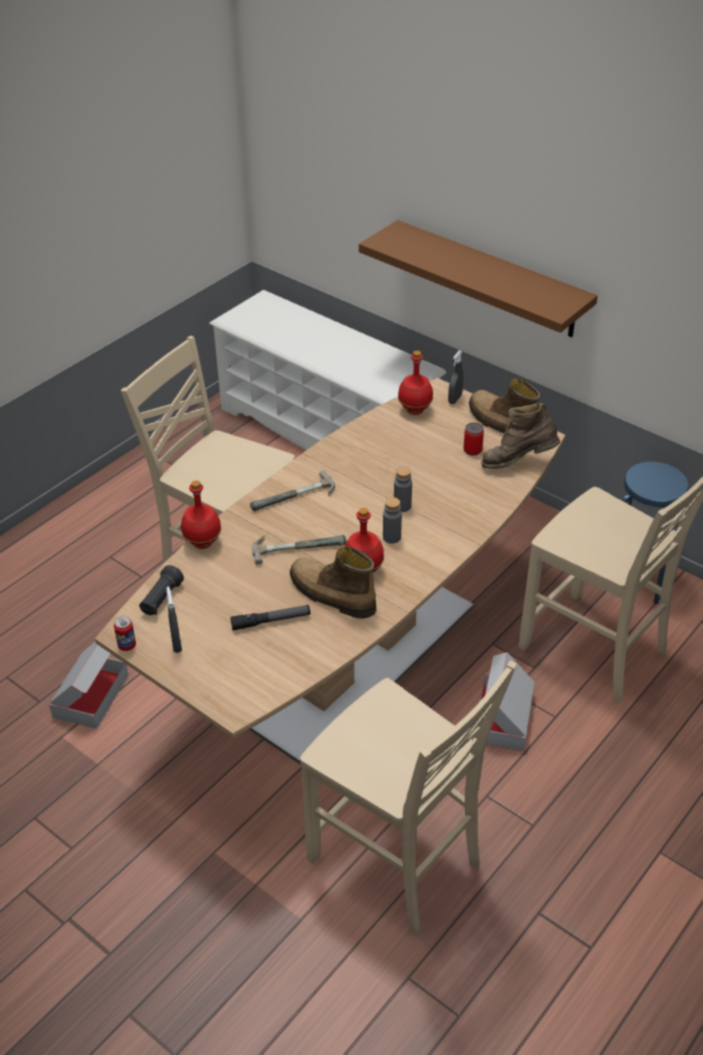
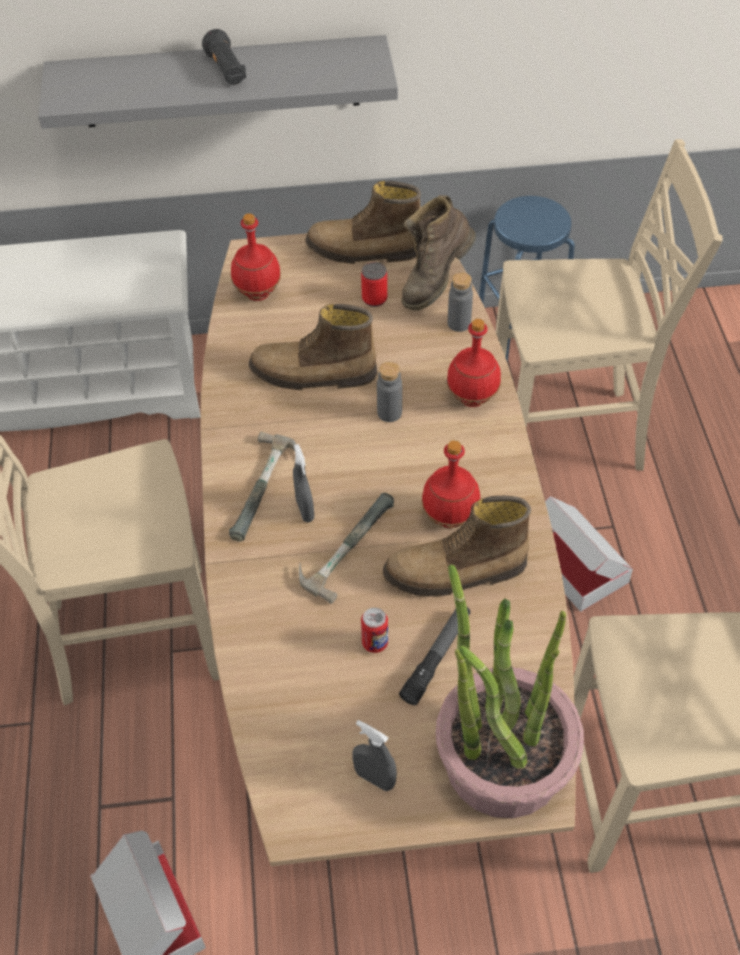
camera: 45 degrees left, 10 degrees up
(127, 645) = (322, 834): can -> can (375, 643)
(161, 599) = (282, 739): black flashlight -> black flashlight (226, 71)
(202, 543) = (235, 628): red bottle -> red bottle (471, 398)
(239, 683) = (502, 760): none -> potted plant
(388, 464) = (313, 375): none -> boot
(391, 537) = (426, 456): grey bottle -> grey bottle (459, 323)
(455, 399) = (282, 253): grey spray bottle -> grey spray bottle (305, 510)
(491, 279) = (220, 82): brown shelf -> grey shelf

